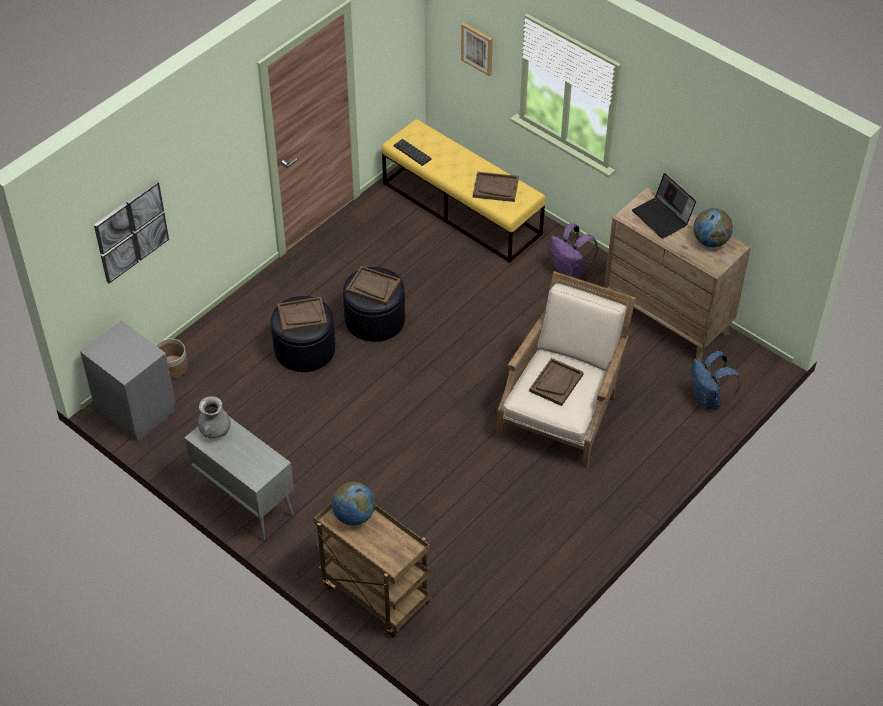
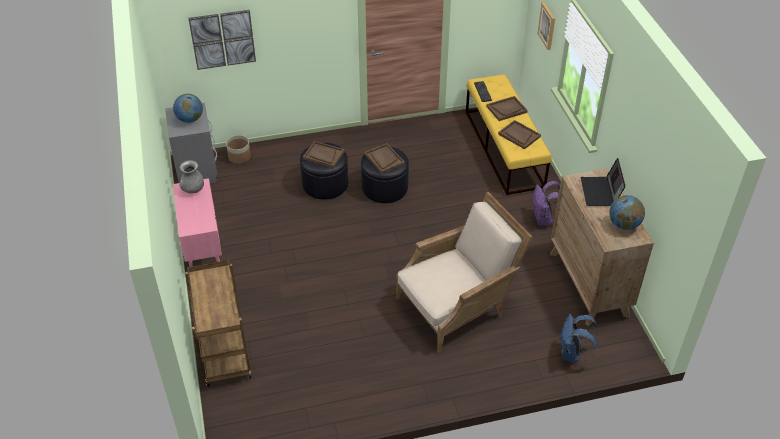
camera: 35 degrees right, 5 degrees down
(244, 501) = (203, 253): grey cabinet -> pink cabinet
(354, 516) = (215, 281): globe -> globe (190, 119)
(556, 383) = (445, 275): brown tray -> brown tray (506, 109)

